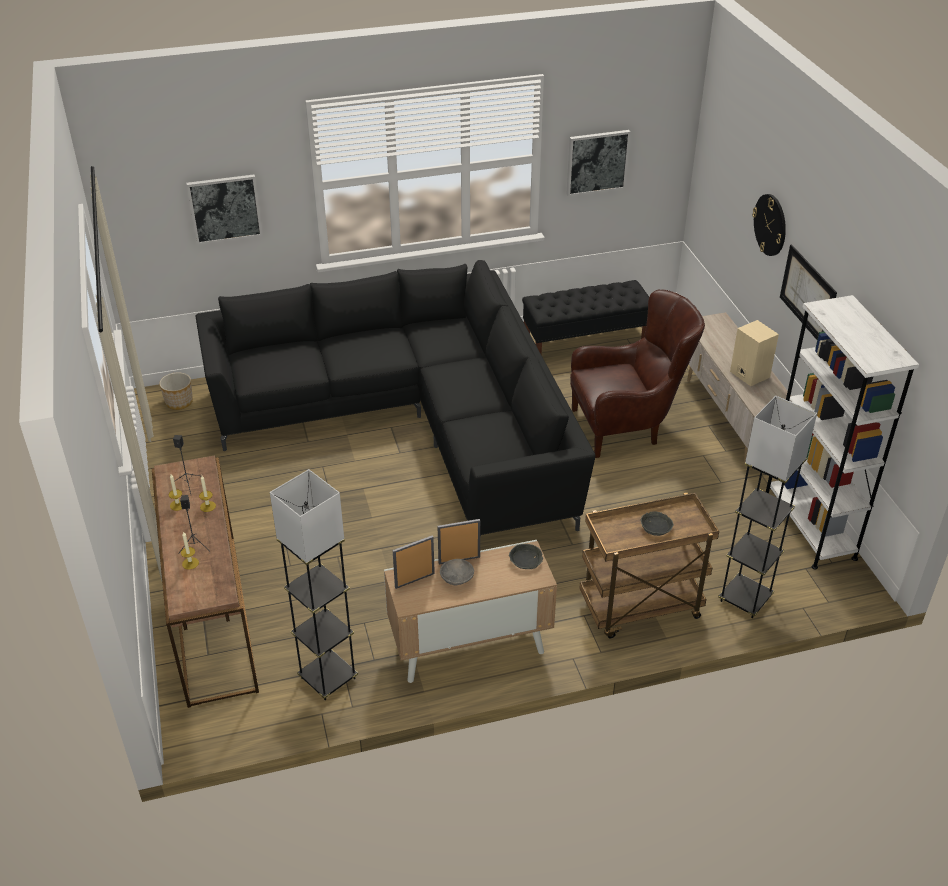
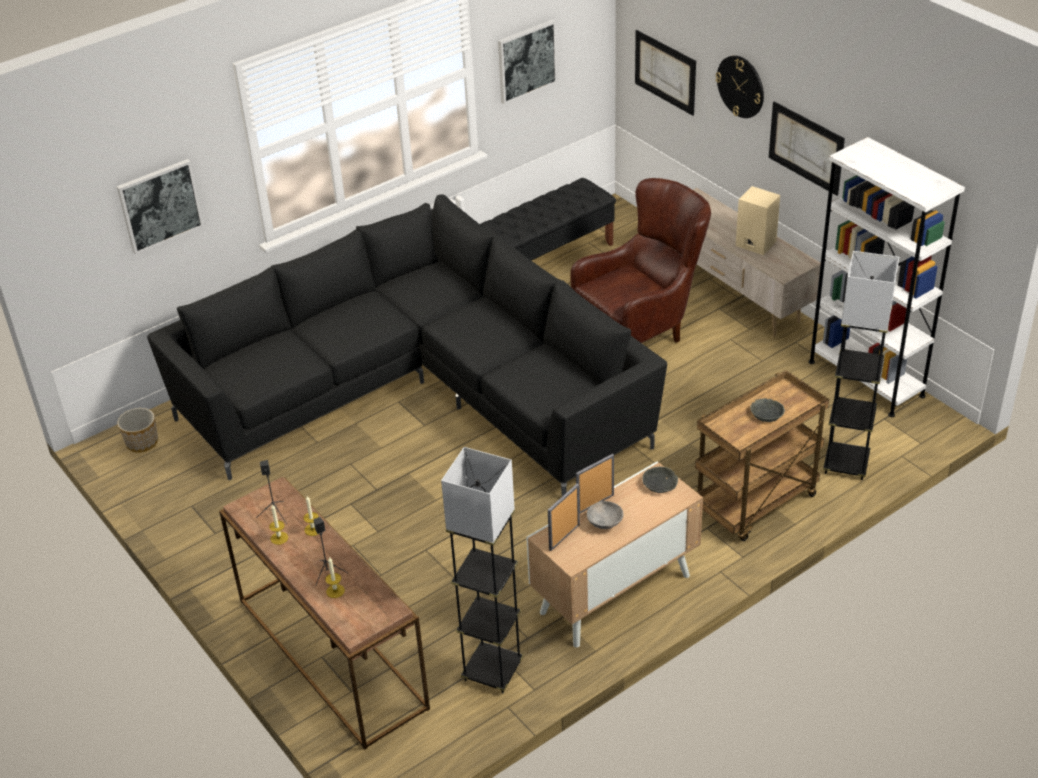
camera: 20 degrees left, 0 degrees up
(721, 200) = (665, 72): none -> picture

